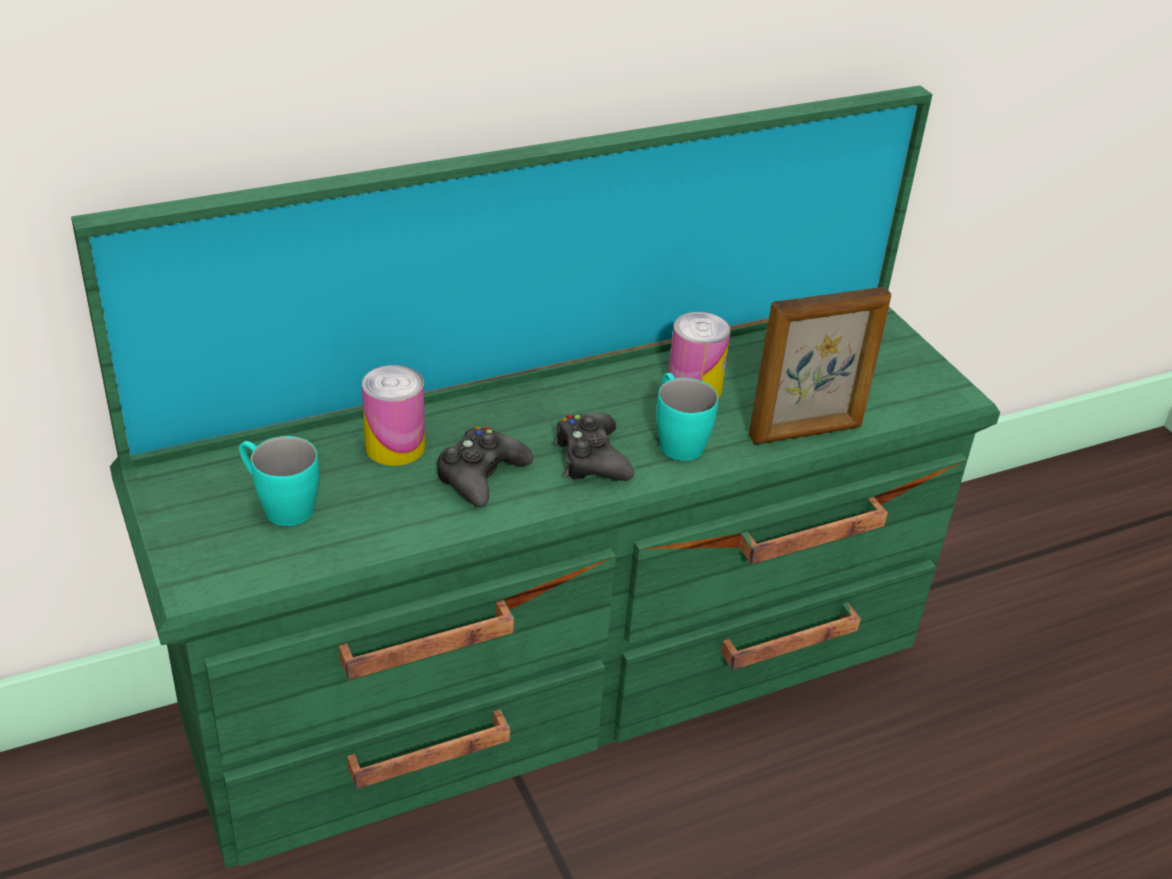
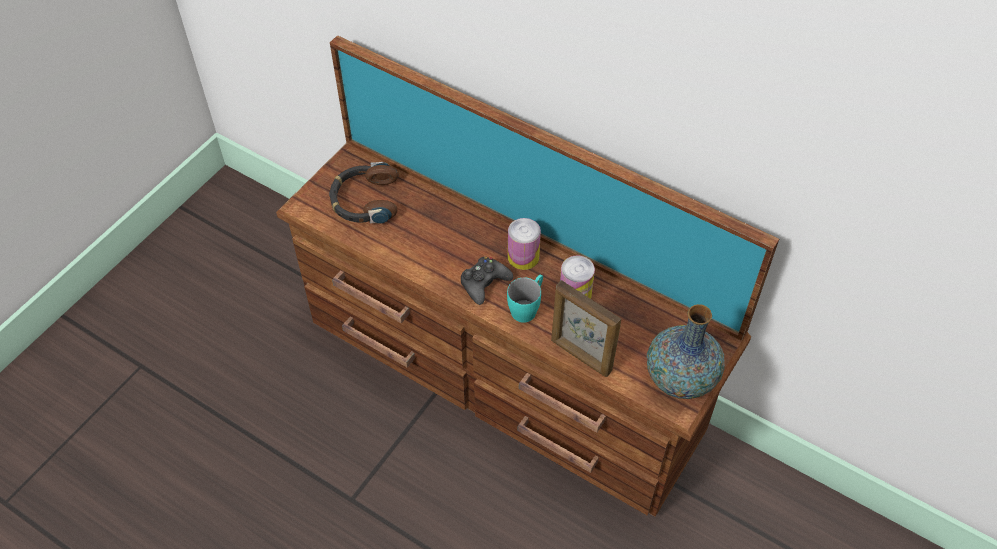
camera: 60 degrees right, 15 degrees up
(279, 505) = (364, 200): turquoise mug -> headphones
(395, 446) = (432, 213): can -> can (523, 257)
(480, 475) = (438, 252): black game controller -> none
(567, 689) = (503, 380): green dresser -> brown dresser
(909, 371) = (680, 378): none -> vase

